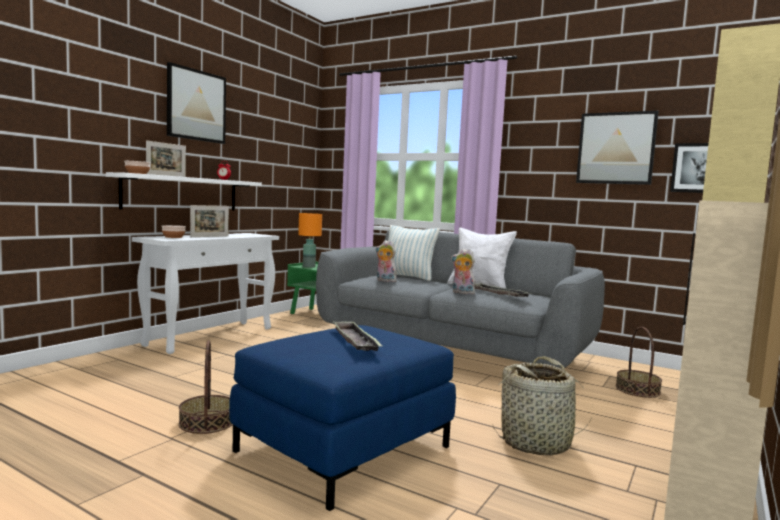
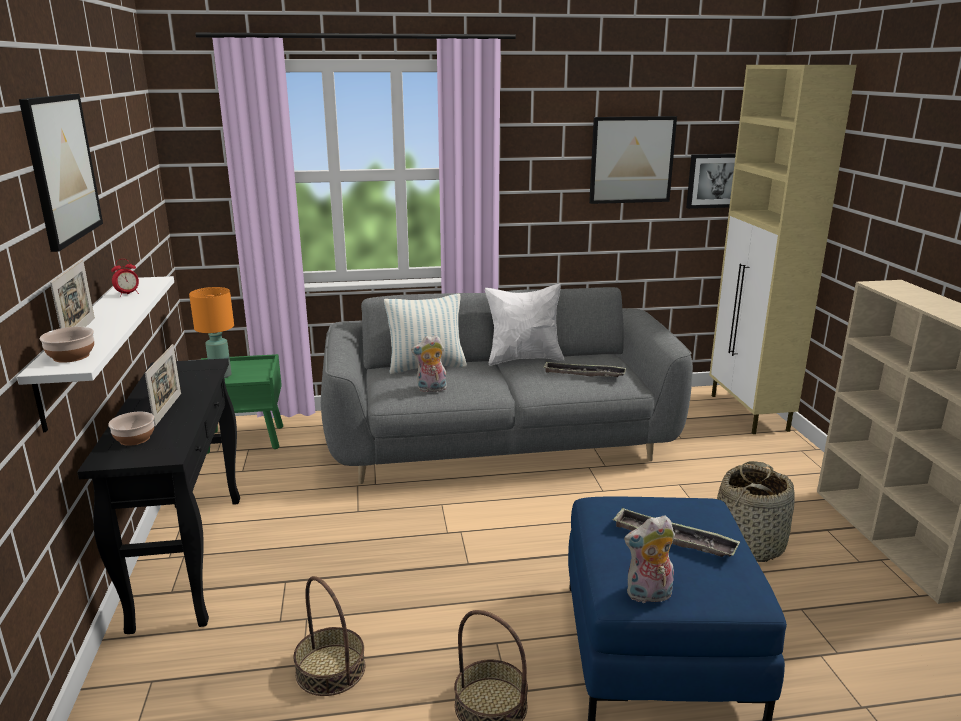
camera: 40 degrees left, 15 degrees up
(211, 336) = (190, 558): white console table -> black console table
(462, 293) = (547, 384): plush toy -> plush toy (648, 596)
(637, 390) = (706, 431): basket -> basket (330, 670)

